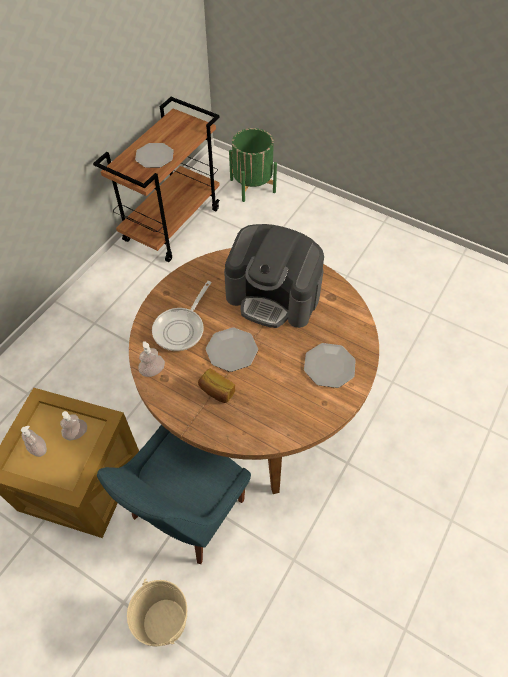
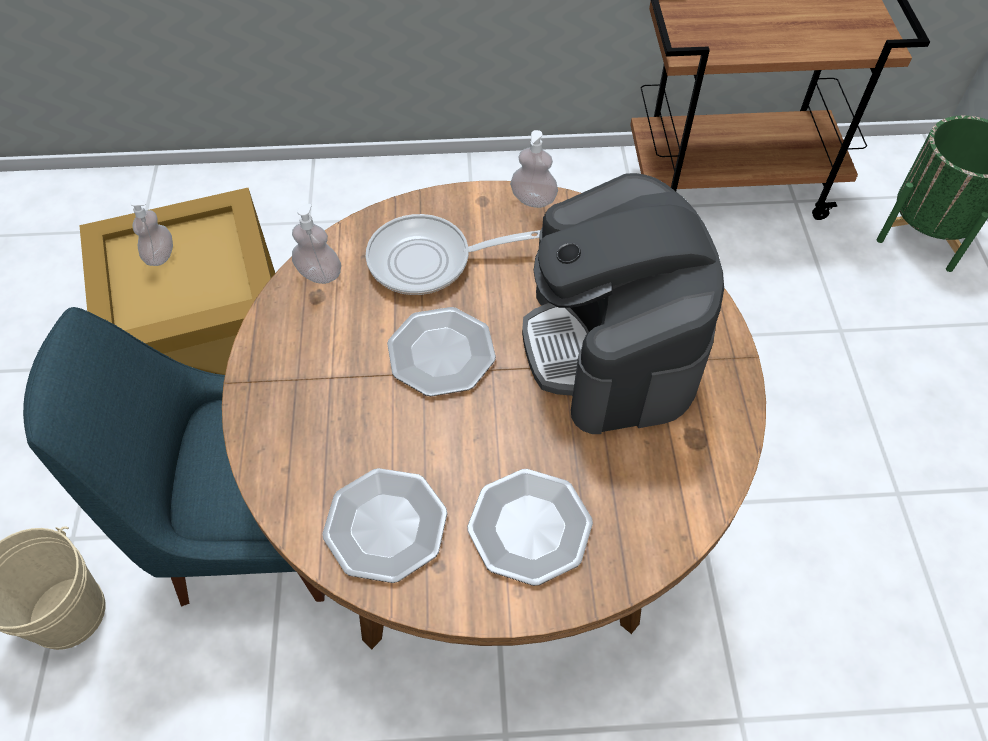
camera: 55 degrees right, 0 degrees up
(76, 433) = (210, 281): soap dispenser -> soap dispenser (533, 199)
(154, 156) = (750, 33): plate -> plate (385, 526)
(216, 391) = (341, 380): bread -> none

